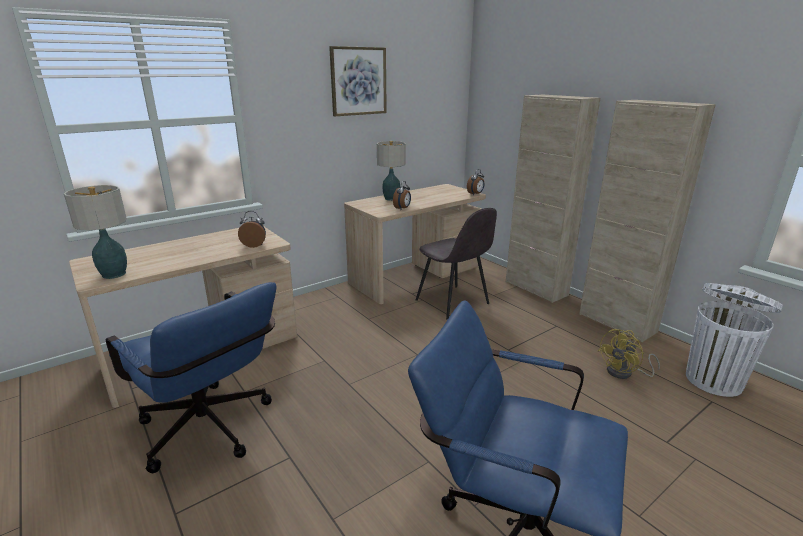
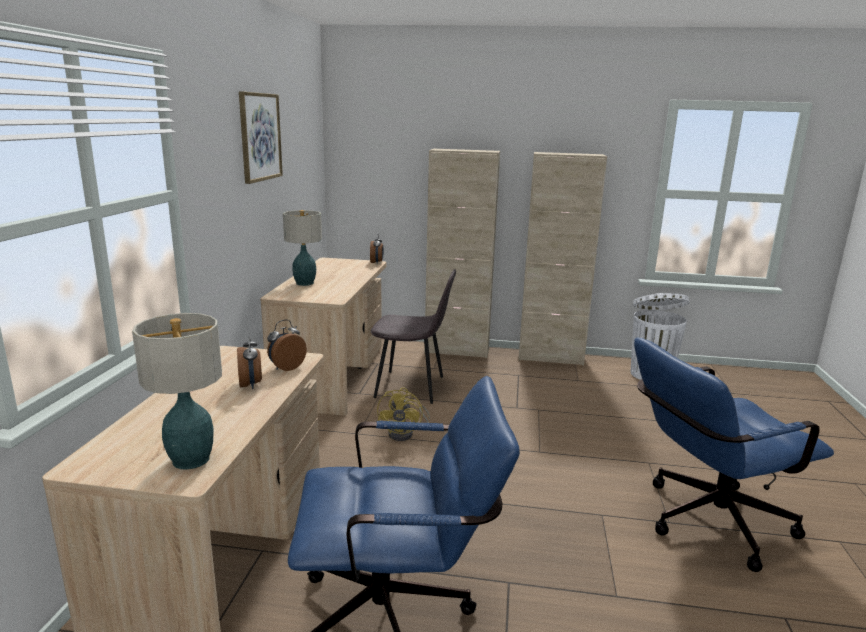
camera: 45 degrees left, 5 degrees down
(402, 208) = (344, 290): alarm clock -> alarm clock (251, 385)
(624, 373) = (606, 391): yellow fan -> yellow fan (405, 434)

